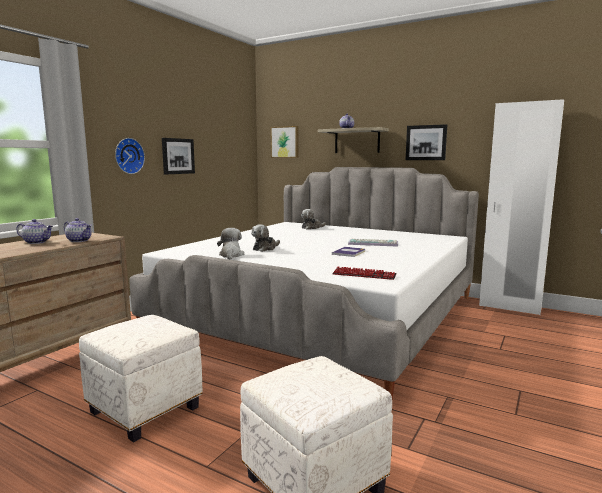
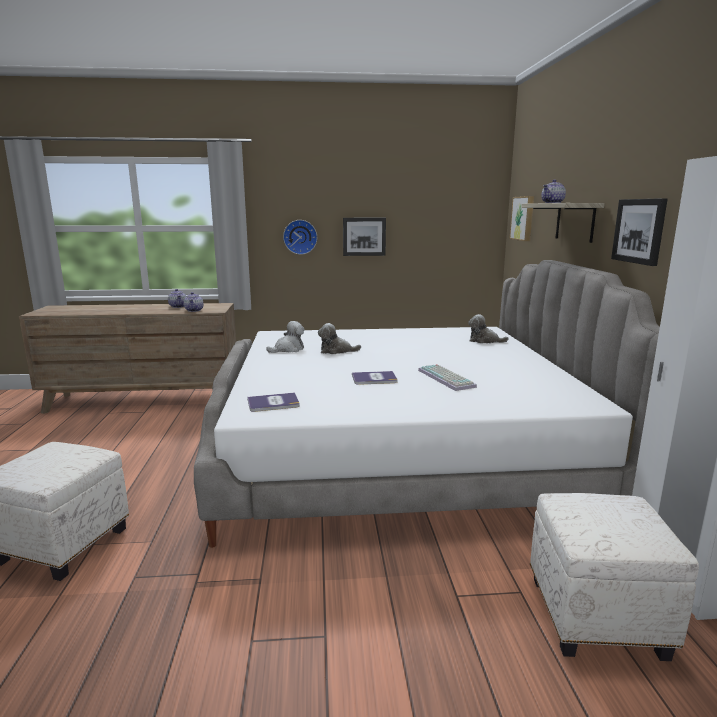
camera: 55 degrees right, 5 degrees up
(146, 410) = (138, 450): white ottoman -> white ottoman (597, 618)
(364, 275) = (273, 403): keyboard -> book

